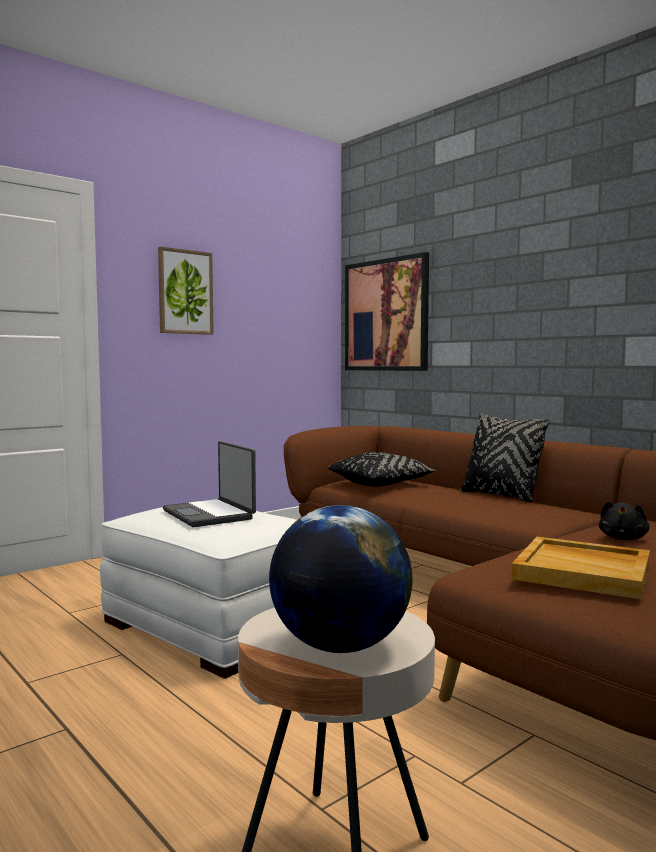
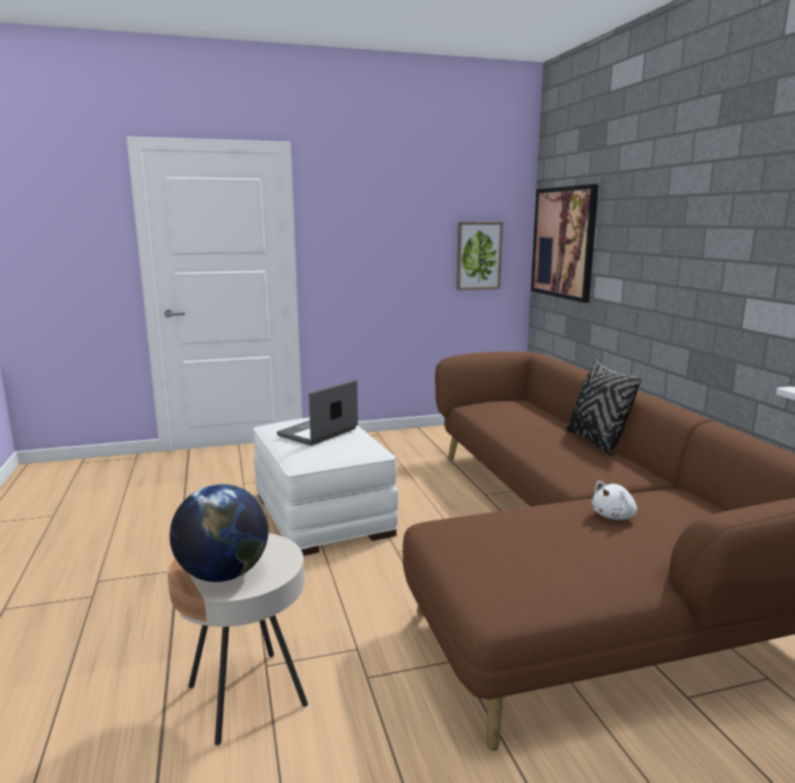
camera: 25 degrees right, 10 degrees up
(185, 292) = (371, 227): picture -> picture (478, 256)
(210, 514) = (319, 433): laptop -> laptop turned 45 degrees clockwise
(381, 484) = (506, 412): black pillow -> none
(584, 572) = (513, 545): beige tray -> none
(623, 538) = (614, 516): black plush toy -> white plush toy

